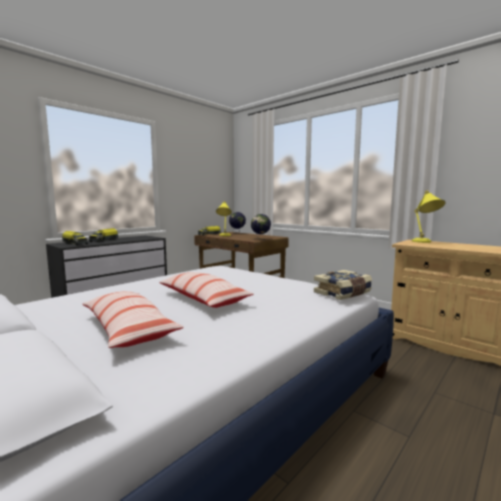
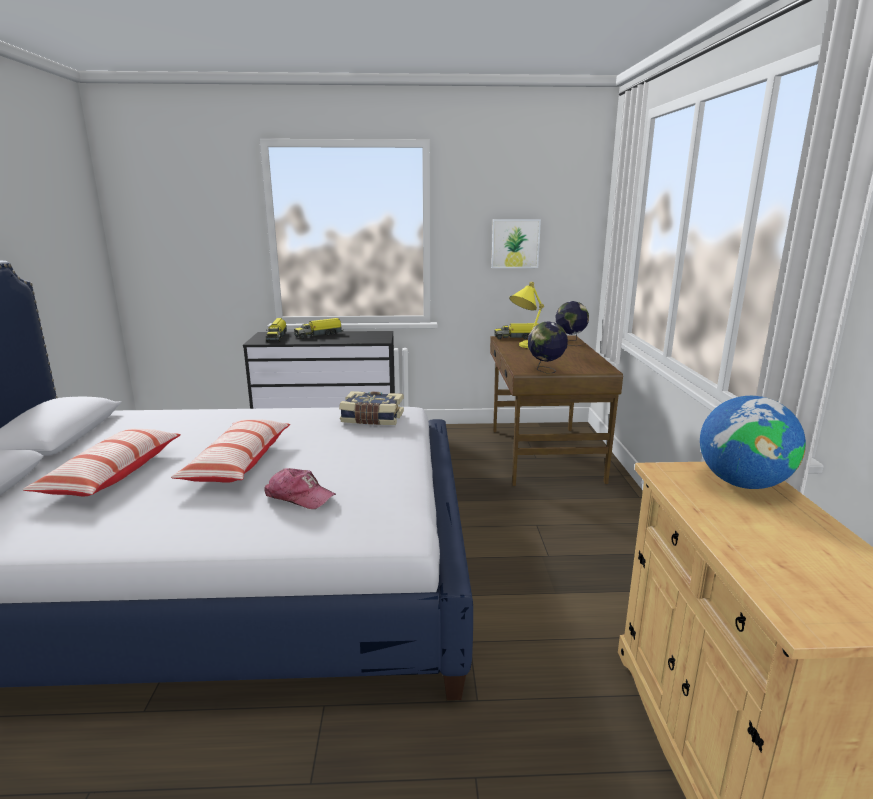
camera: 45 degrees right, 10 degrees up
(199, 184) = (515, 243): none -> picture
(283, 297) = (299, 496): none -> cap
(343, 293) = (378, 526): book -> book (372, 419)
(425, 242) = (742, 483): yellow table lamp -> globe

